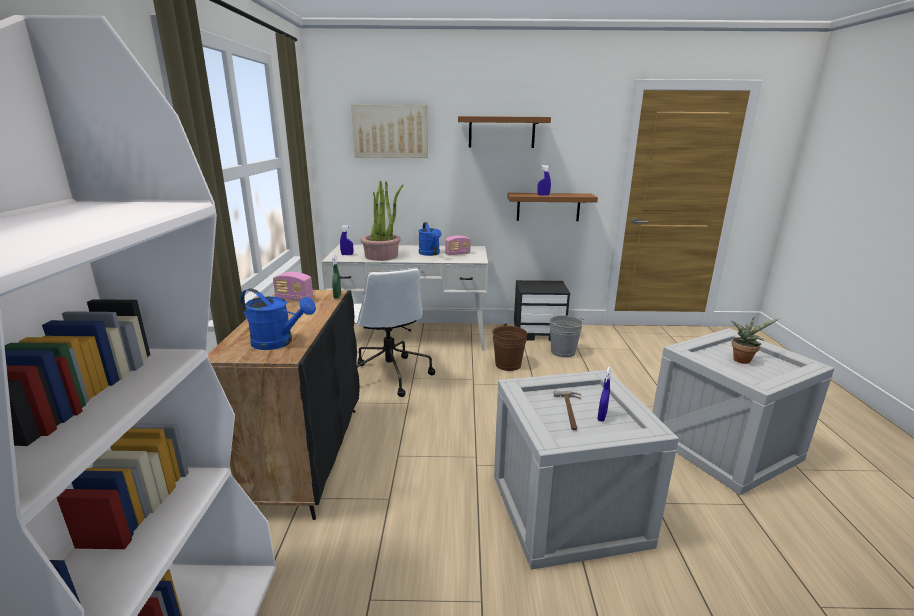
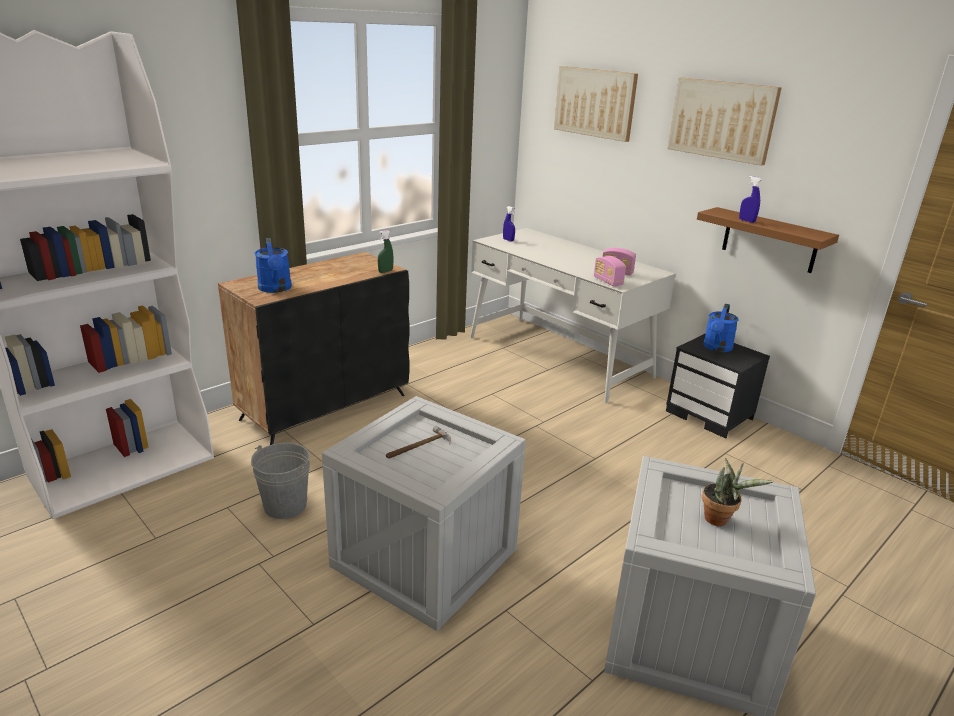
camera: 45 degrees right, 5 degrees up
(294, 299) = (355, 262): radio -> radio (608, 281)
(382, 256) = (535, 251): potted plant -> none
(389, 375) = (477, 381): white office chair -> none
(430, 254) = (588, 263): blue watering can -> blue watering can (717, 348)
(501, 132) = (722, 120): brown shelf -> picture
(508, 364) = (605, 427): brown bucket -> none
(563, 352) = (696, 447): grey bucket -> grey bucket (285, 505)
(602, 417) = (432, 465): blue spray bottle -> none

